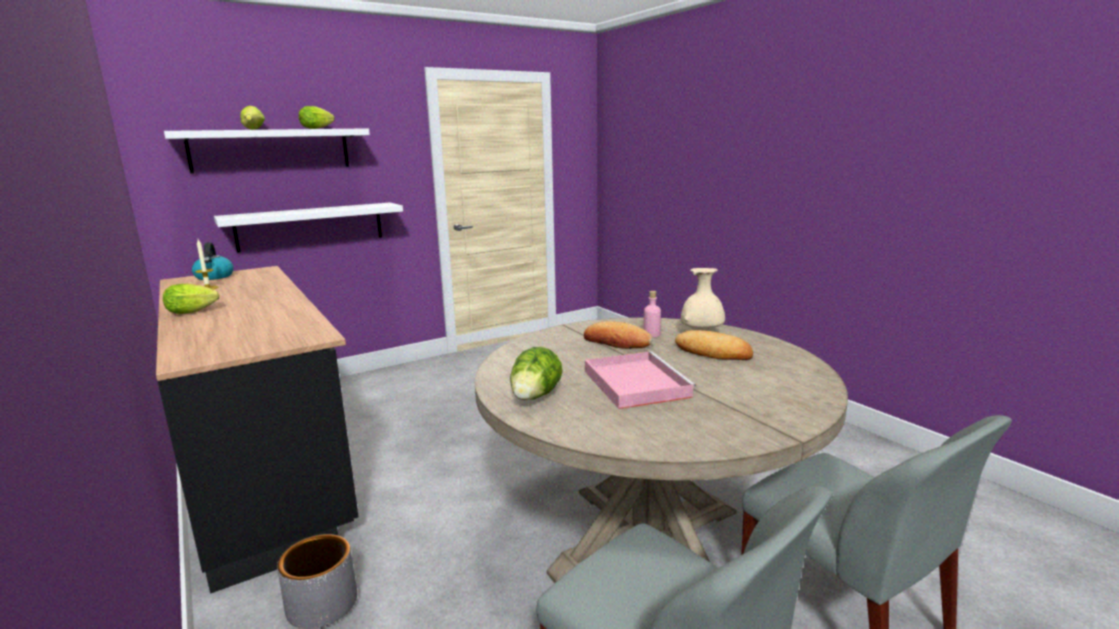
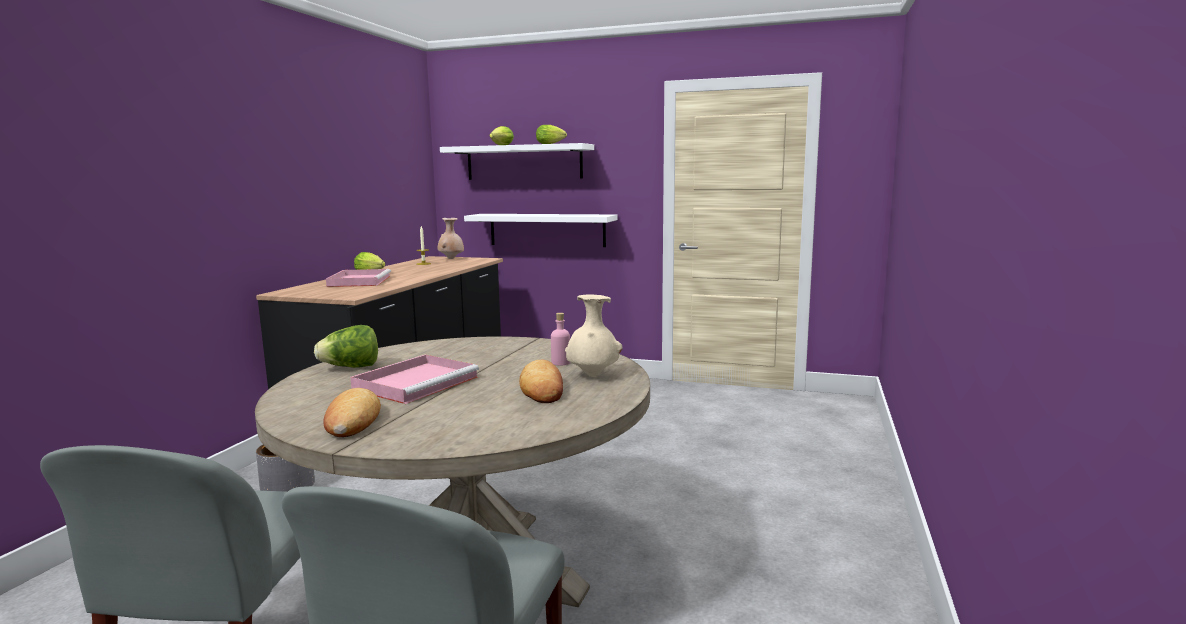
camera: 50 degrees right, 5 degrees down
(214, 277) = (451, 258): kettle -> beige vase
(230, 322) = (359, 281): none -> pink tray
(616, 342) = (517, 358): bread -> bread (352, 420)

